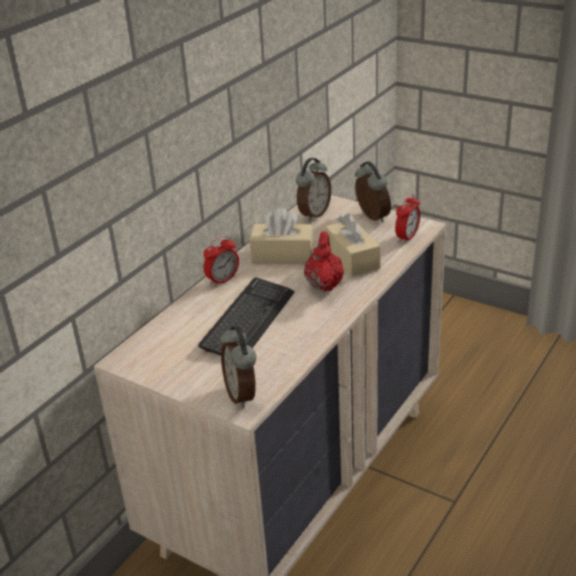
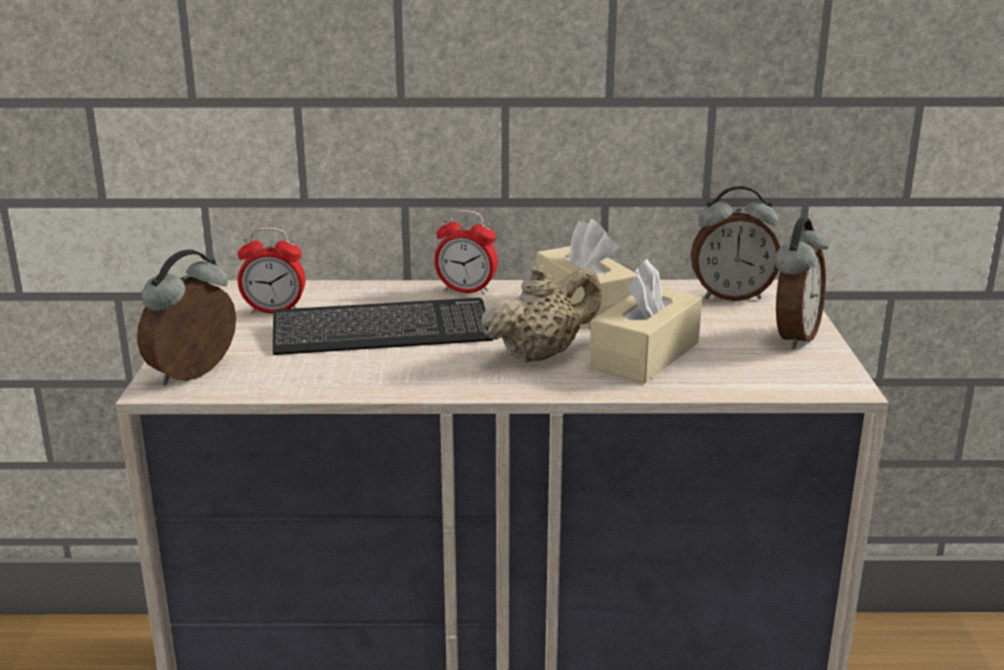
camera: 55 degrees right, 10 degrees down
(324, 284) = (540, 354): red teapot -> beige teapot
(407, 237) = (778, 380): alarm clock -> alarm clock (274, 311)

